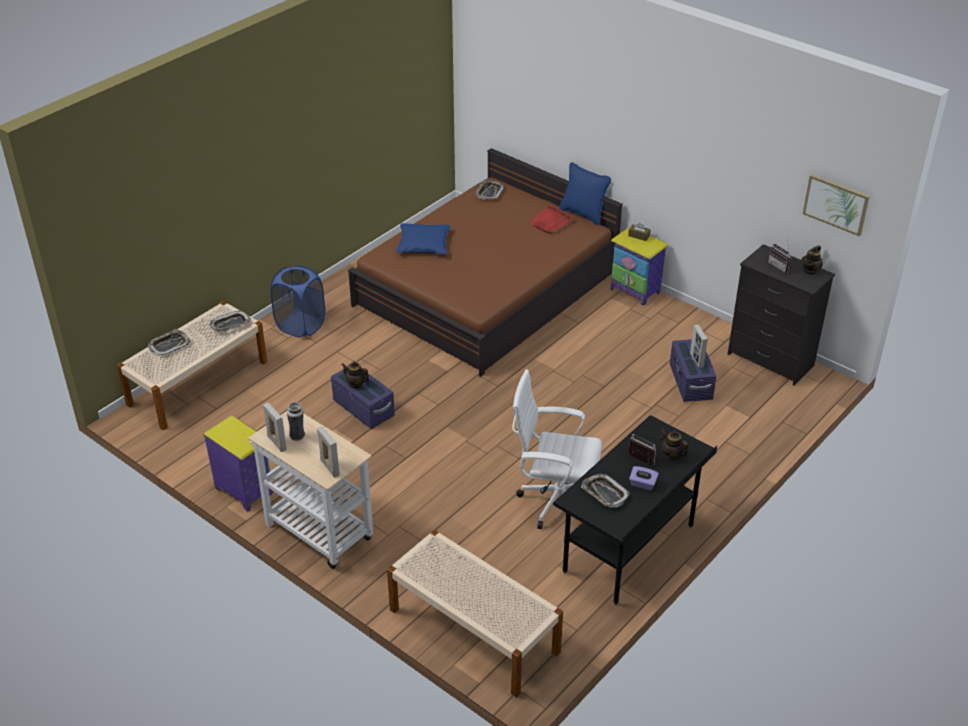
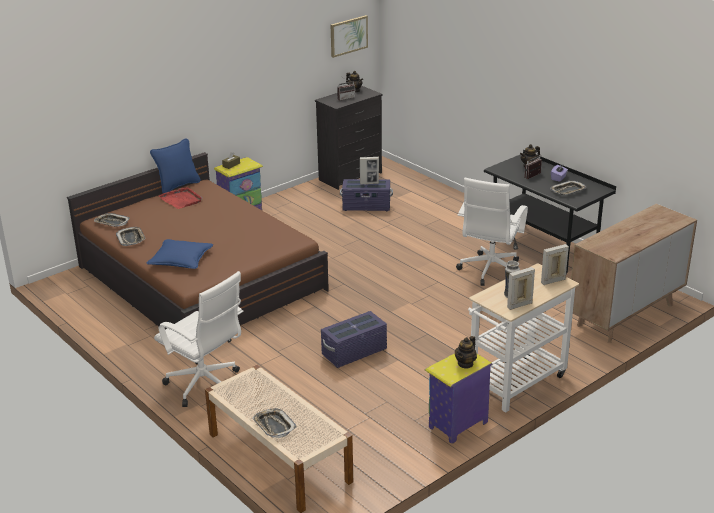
camera: 80 degrees left, 10 degrees down
(230, 325) = (253, 384): tray -> tray (131, 239)
(300, 325) = (206, 386): blue laundry basket -> white office chair
(356, 384) = (353, 329): teapot -> teapot (465, 363)
(473, 631) = (626, 315): beige bench -> dresser

